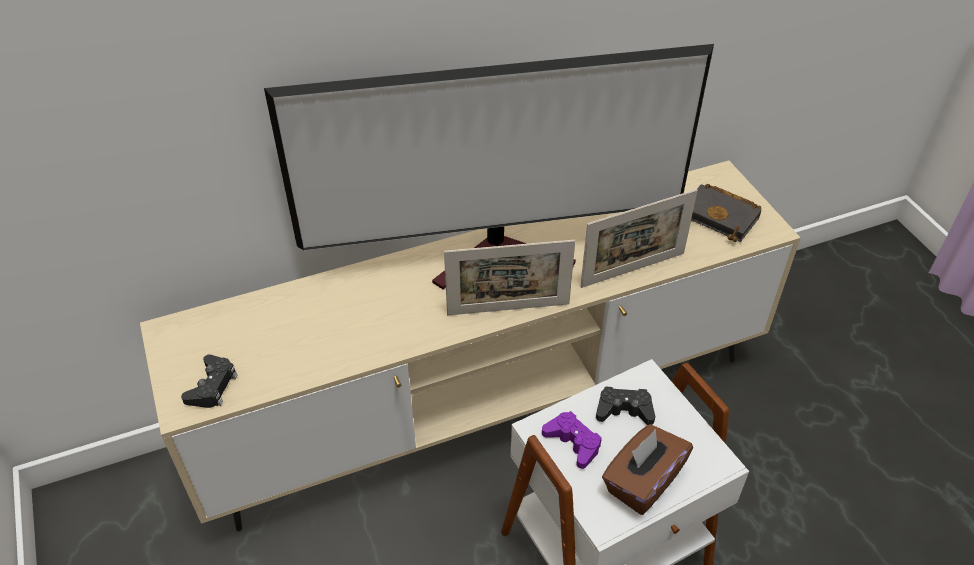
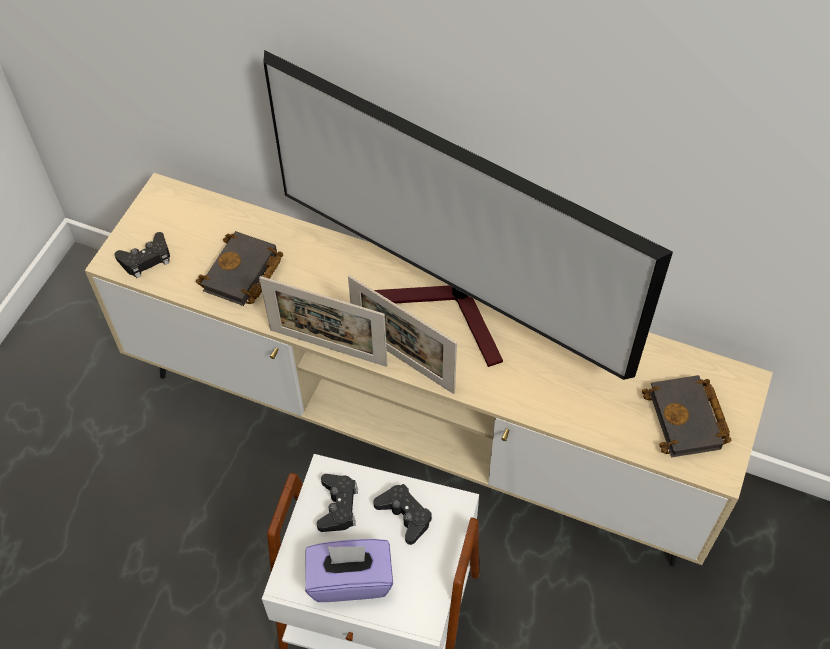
camera: 45 degrees right, 10 degrees up
(314, 340) = (242, 275): none -> black book
(573, 442) = (338, 506): purple game controller -> black game controller
(633, 270) = (542, 406): picture frame -> picture frame (328, 347)
(642, 481) = (350, 579): brown tissue box -> purple tissue box

